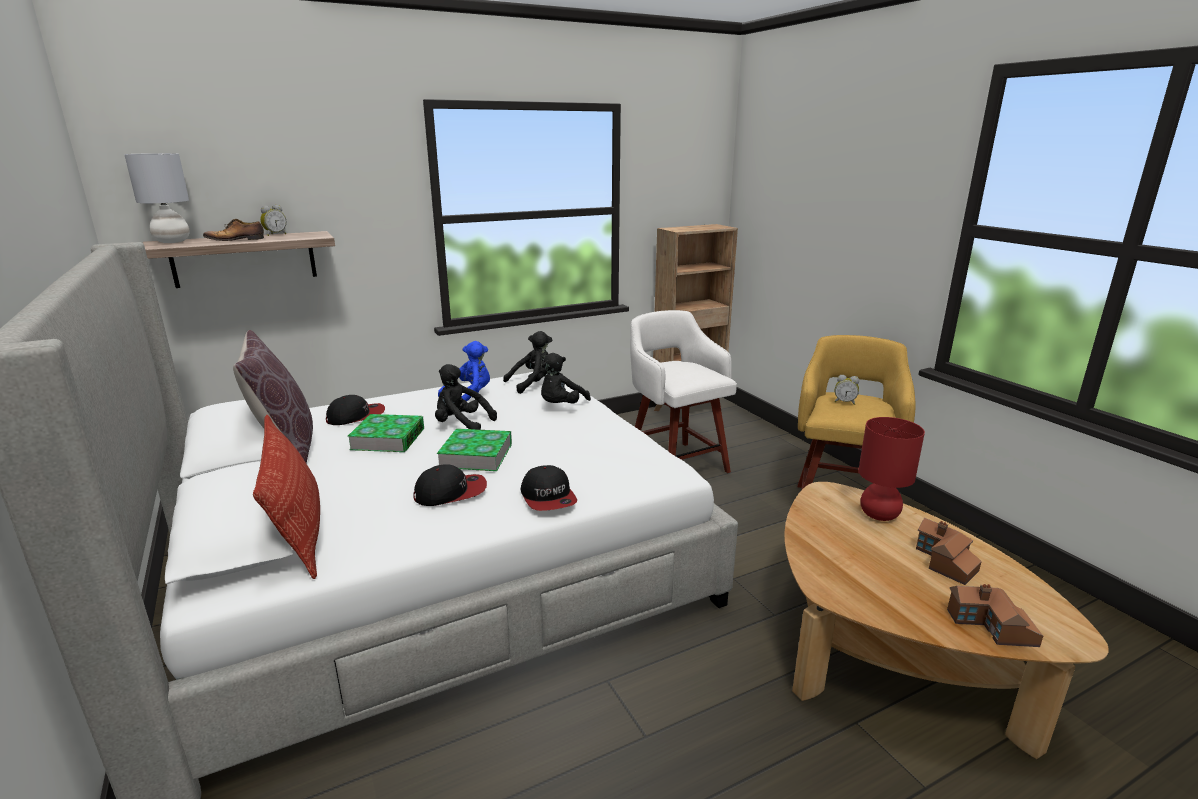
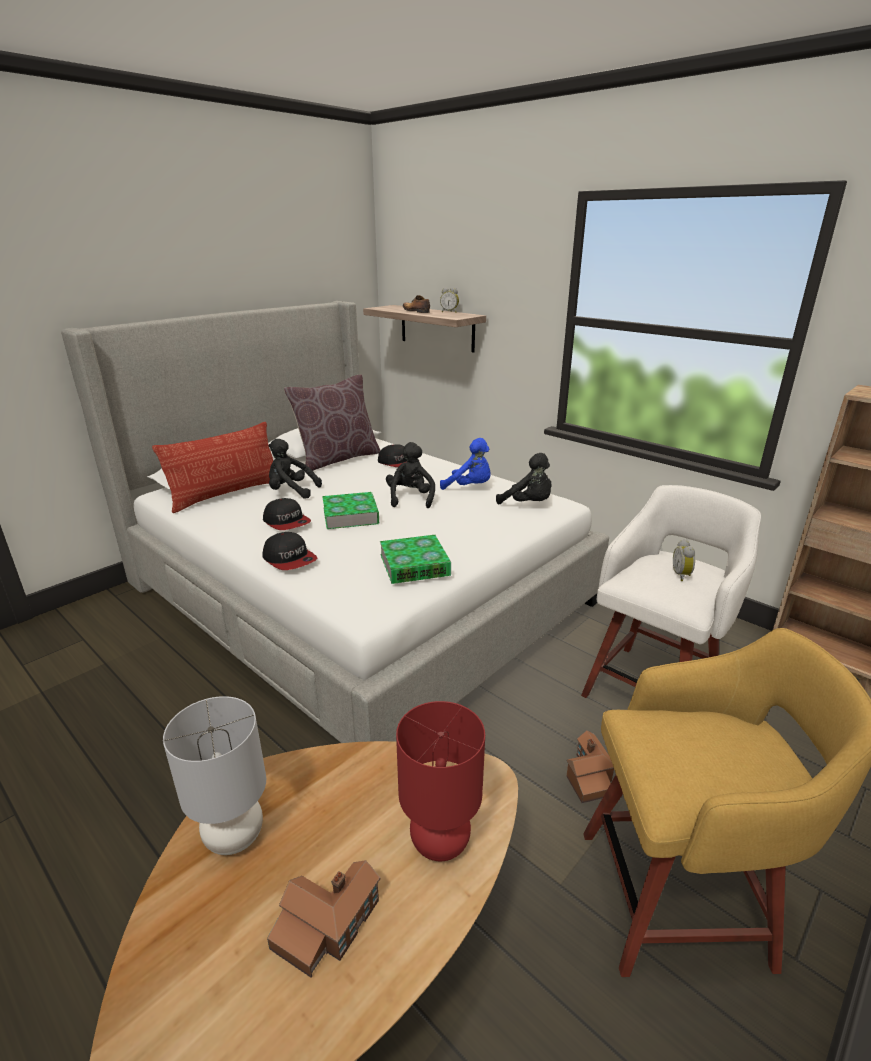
camera: 70 degrees right, 5 degrees up
(172, 241) = (396, 307): grey table lamp -> grey table lamp (235, 835)
(388, 439) = (365, 482): book -> book (414, 565)
(548, 497) = (290, 559): cap -> cap turned 90 degrees counterclockwise
(561, 406) = (483, 527): black plush toy -> black plush toy (291, 491)
(844, 402) = (707, 739): alarm clock -> alarm clock (682, 575)
(991, 627) = (170, 973): toy house -> toy house (588, 776)

